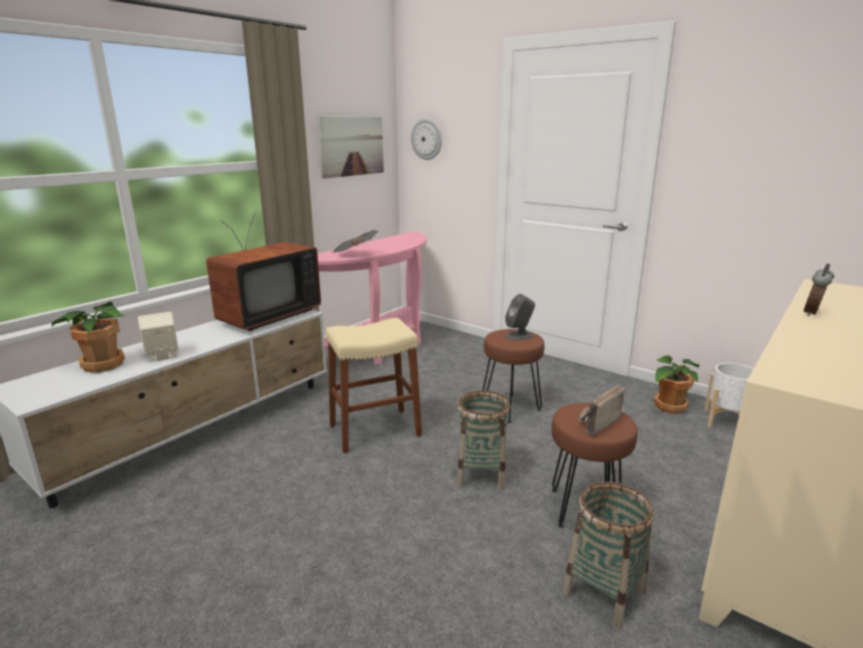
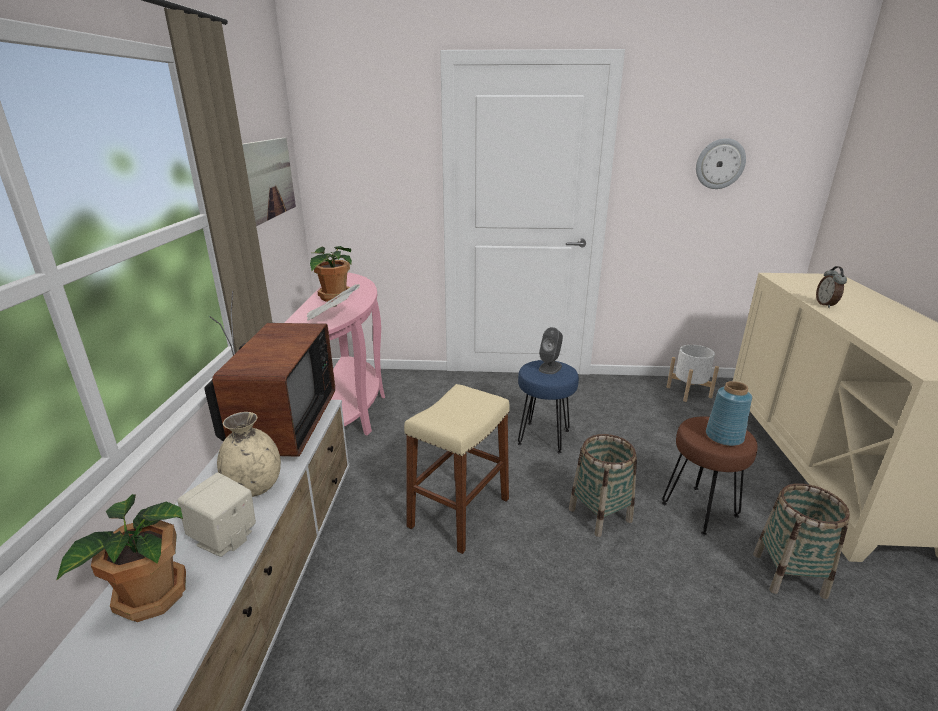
camera: 35 degrees left, 5 degrees up
(208, 339) = (254, 487): none -> beige vase
(427, 139) = (343, 163): wall clock -> wall clock (720, 164)
(511, 407) = (544, 437): brown stool -> blue stool
(595, 423) = (723, 436): radio -> blue vase
(669, 406) = (644, 392): potted plant -> potted plant (333, 297)

